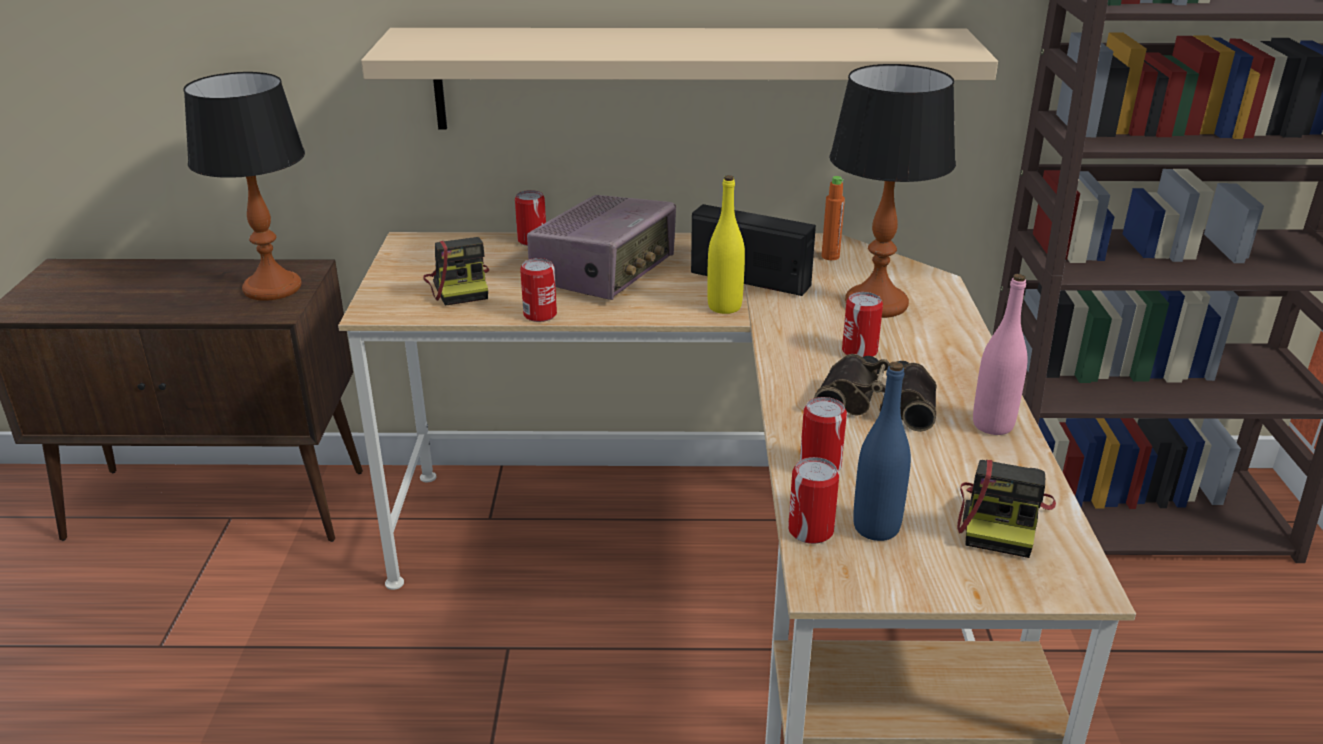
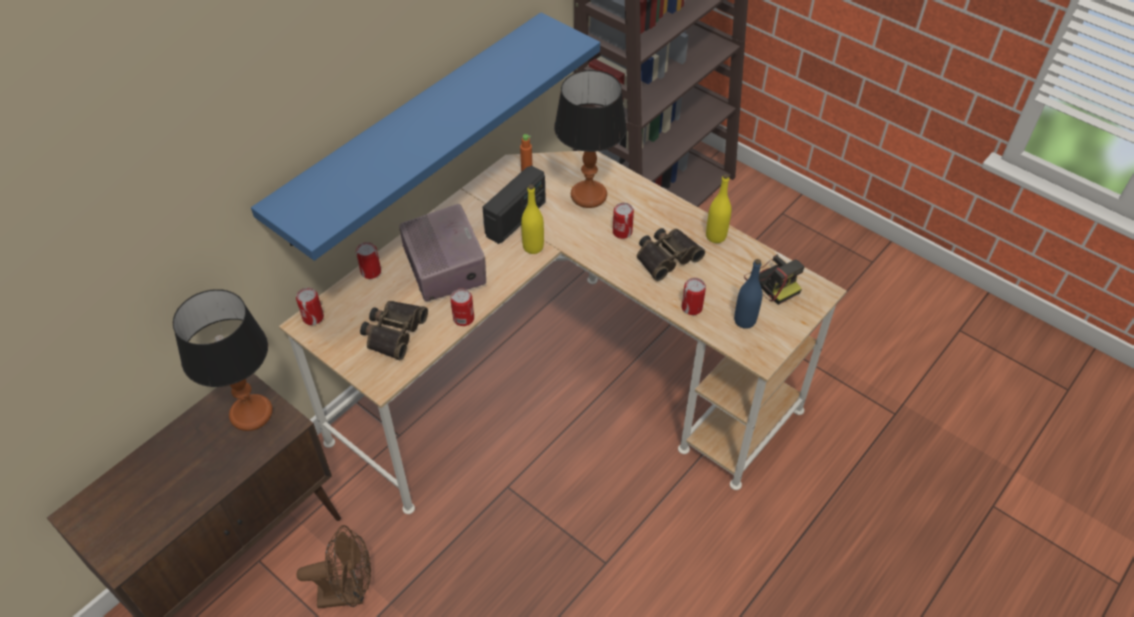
camera: 50 degrees left, 20 degrees up
(236, 604) = (349, 592): none -> brown fan
(460, 286) = (393, 332): camera -> binoculars
(677, 79) = (413, 127): beige shelf -> blue shelf
(750, 279) = (516, 219): radio -> radio turned 150 degrees clockwise
(810, 530) = (729, 340): can -> can (313, 317)
(992, 425) = (716, 236): pink bottle -> yellow bottle

